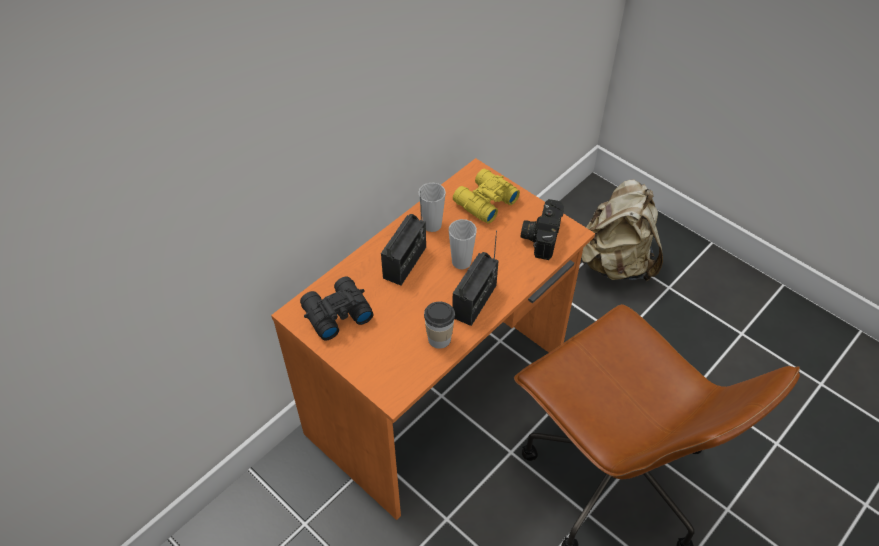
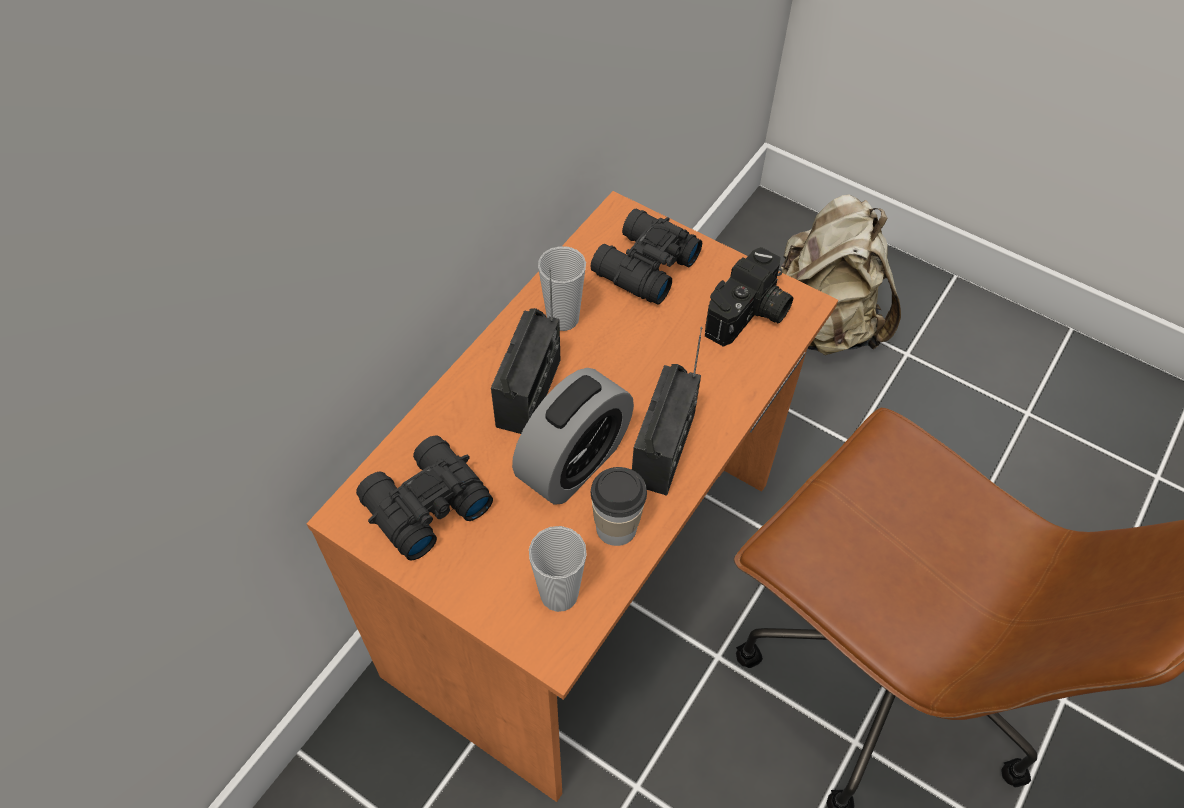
camera: 10 degrees left, 5 degrees up
(423, 302) = (574, 462): none -> alarm clock
(461, 262) = (626, 379): cup -> cup (559, 594)
(483, 202) = (642, 266): yellow binoculars -> black binoculars
(540, 236) = (749, 315): camera -> camera turned 150 degrees counterclockwise

